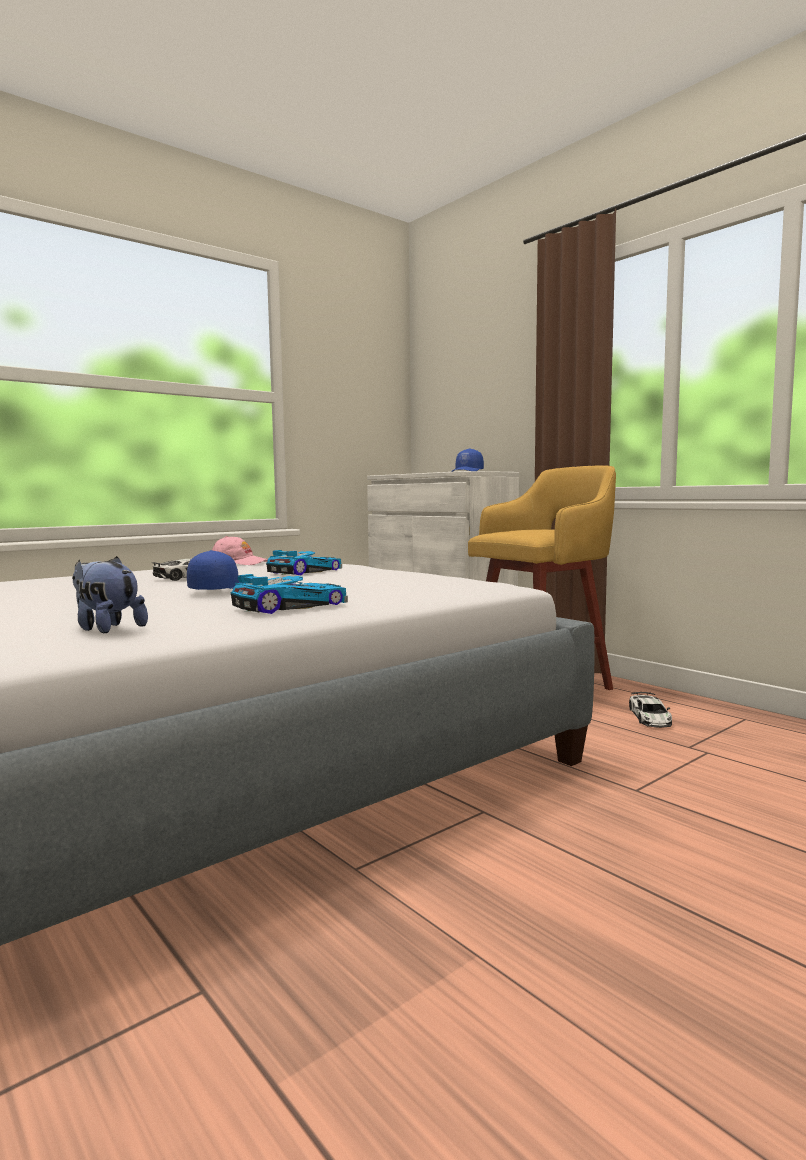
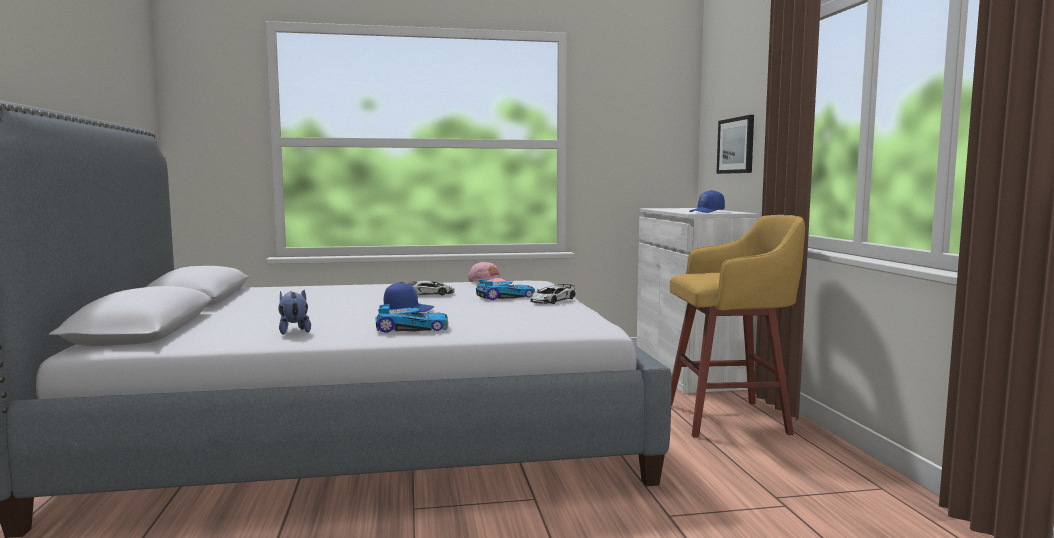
camera: 30 degrees right, 0 degrees up
(474, 405) = (736, 145): none -> picture
(650, 717) = (784, 466): toy car -> toy car (552, 300)

